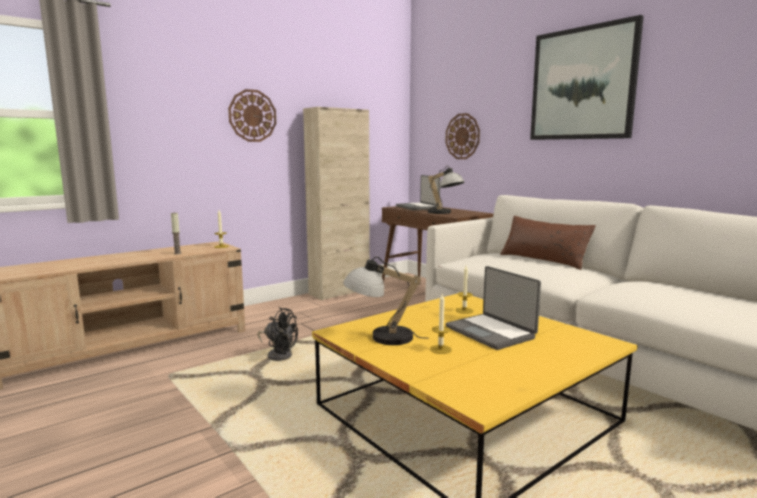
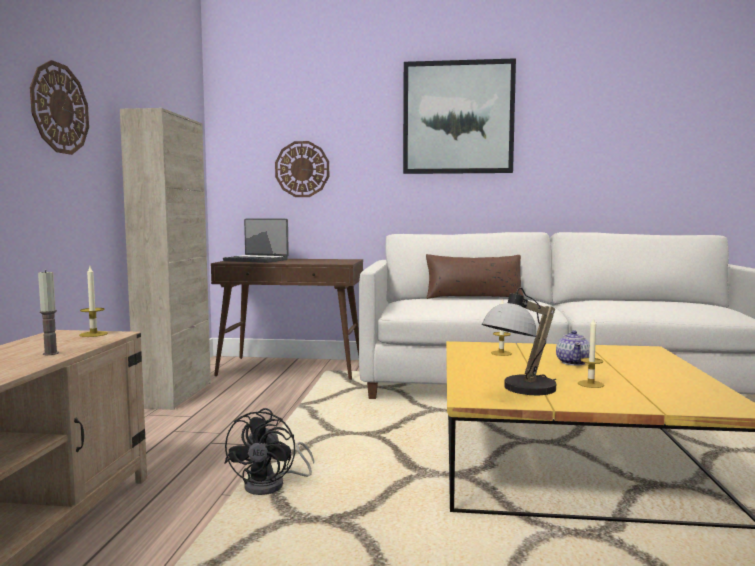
camera: 45 degrees left, 5 degrees down
(279, 354) = (272, 485): black fan -> black fan turned 120 degrees clockwise
(444, 213) = (315, 262): table lamp -> none
(491, 332) = (573, 362): laptop -> teapot

